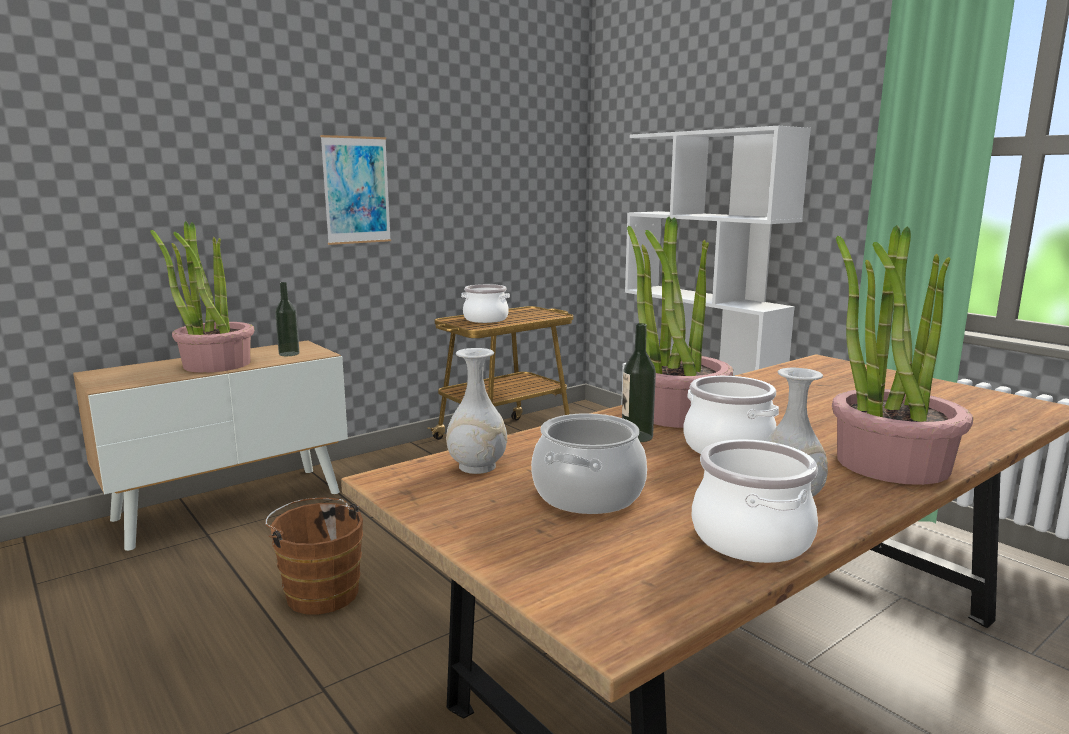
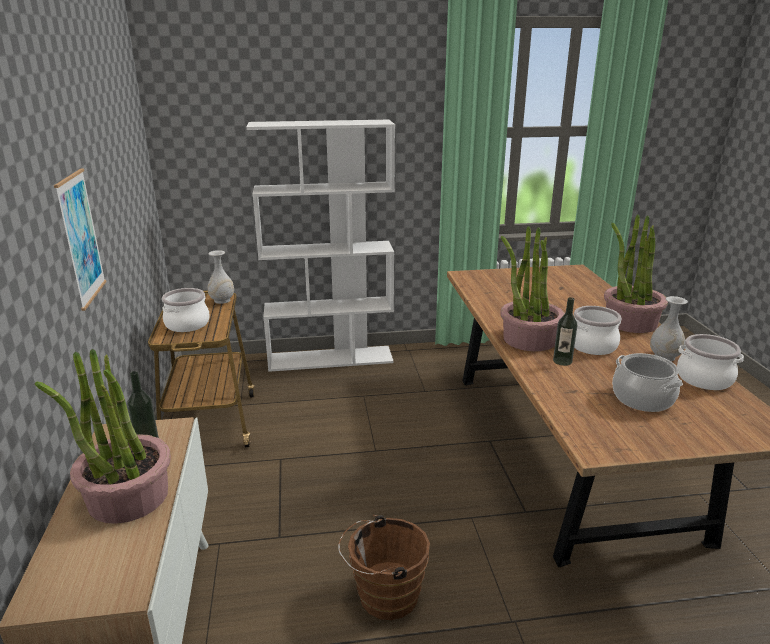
camera: 60 degrees left, 10 degrees up
(477, 467) = (587, 418): white vase -> white vase (222, 300)

